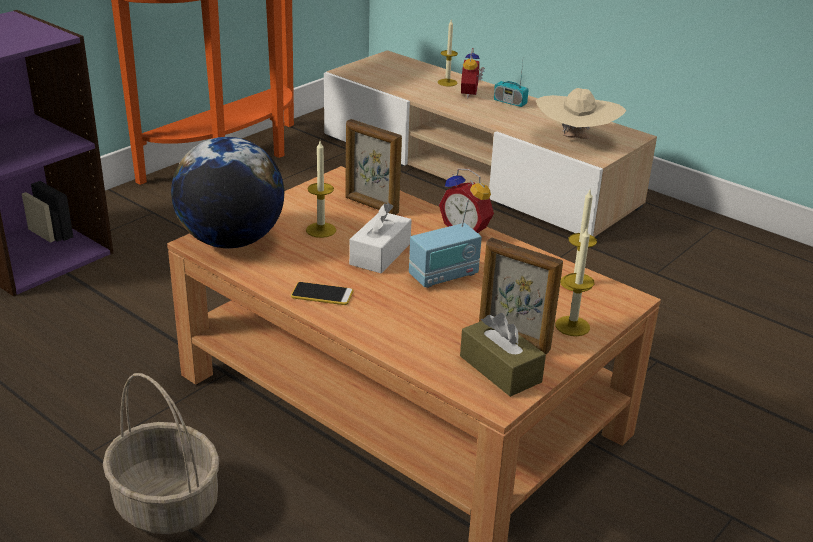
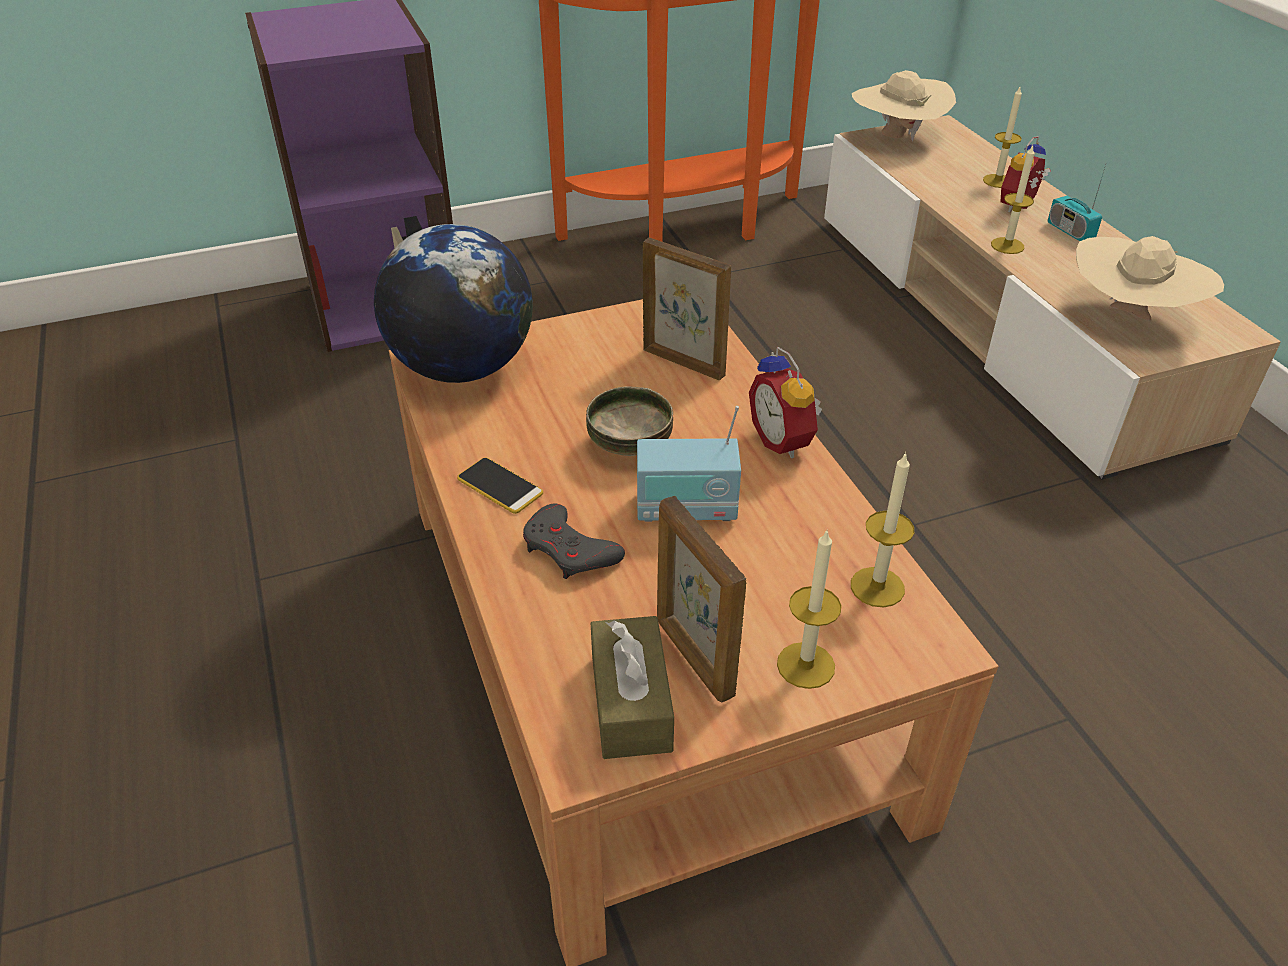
camera: 30 degrees right, 10 degrees up
(165, 504) = (279, 681): basket -> none
(321, 230) = (585, 383): candle -> candle (1007, 245)
(365, 68) = (896, 138): none -> beige hat
(371, 205) = (684, 362): picture frame -> picture frame turned 150 degrees clockwise
(380, 254) = (630, 444): white tissue box -> bowl
(396, 313) = (569, 550): none -> grey game controller

